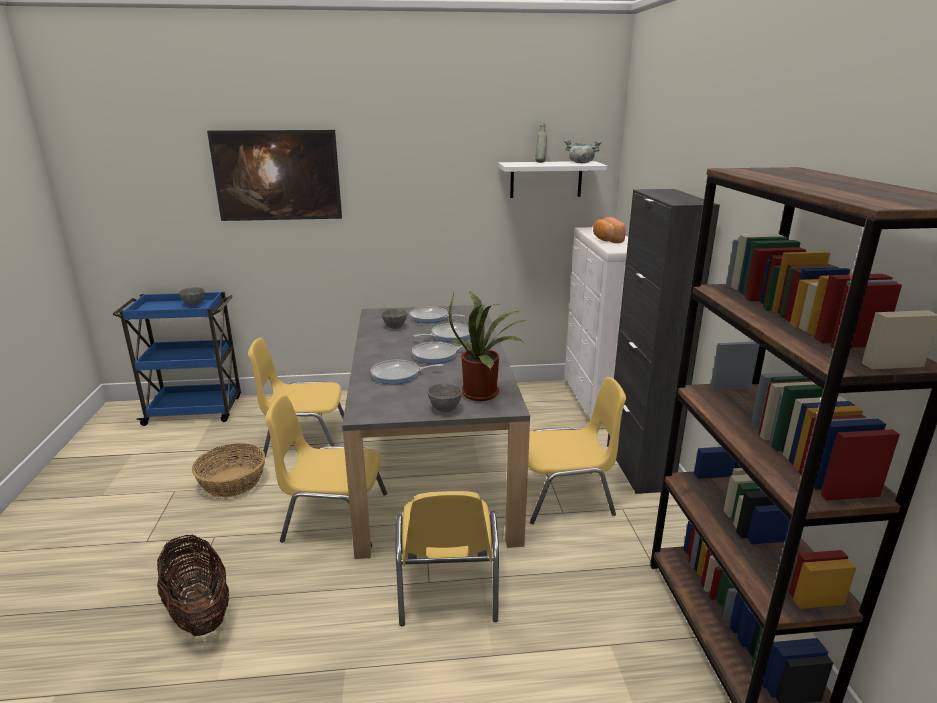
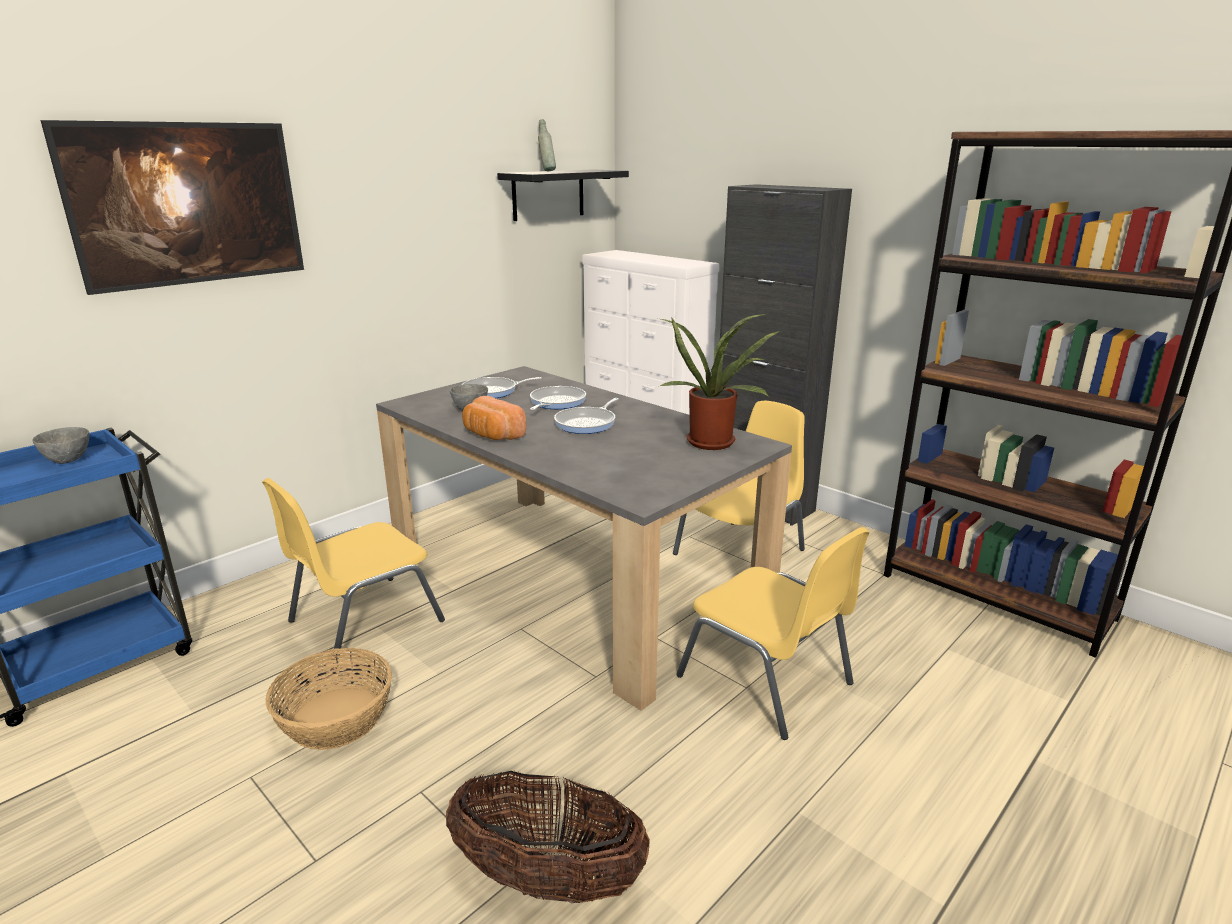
camera: 40 degrees left, 0 degrees up
(334, 517) = (549, 684): yellow chair -> none
(398, 375) = (590, 453): frying pan -> none
(444, 409) = (710, 466): grey bowl -> none
(546, 179) = (548, 194): white shelf -> black shelf
(580, 163) = (592, 170): grey cooking pot -> none
(606, 240) = (650, 259): bread -> bread (492, 435)

